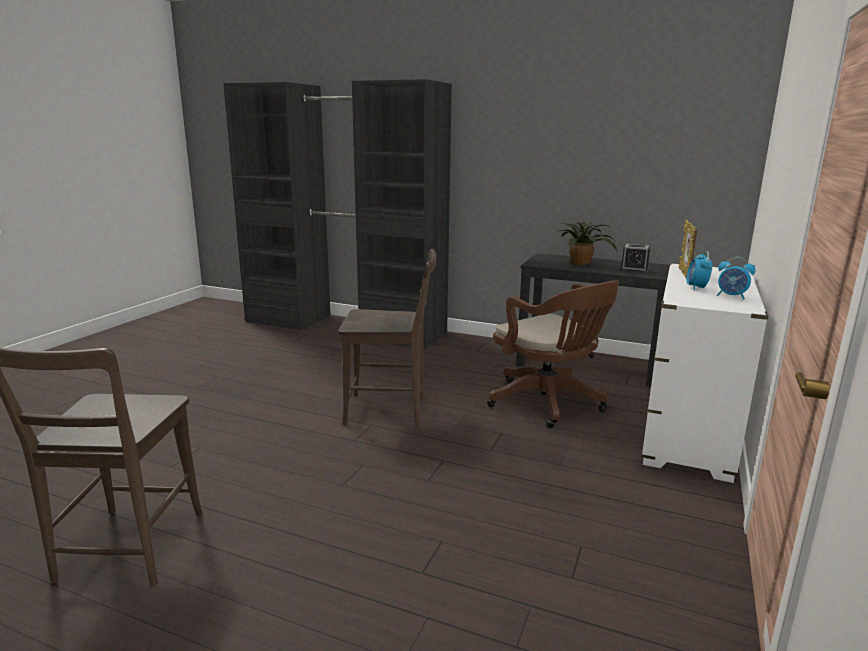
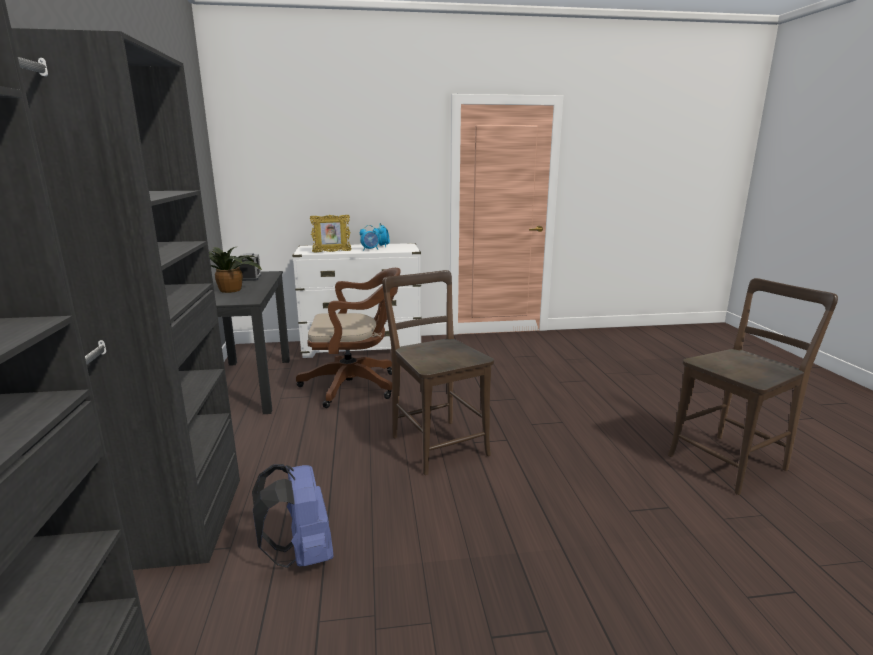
camera: 120 degrees left, 0 degrees up
(334, 354) = (301, 555): none -> blue backpack
(549, 404) = (355, 386): brown office chair -> brown office chair turned 60 degrees clockwise

